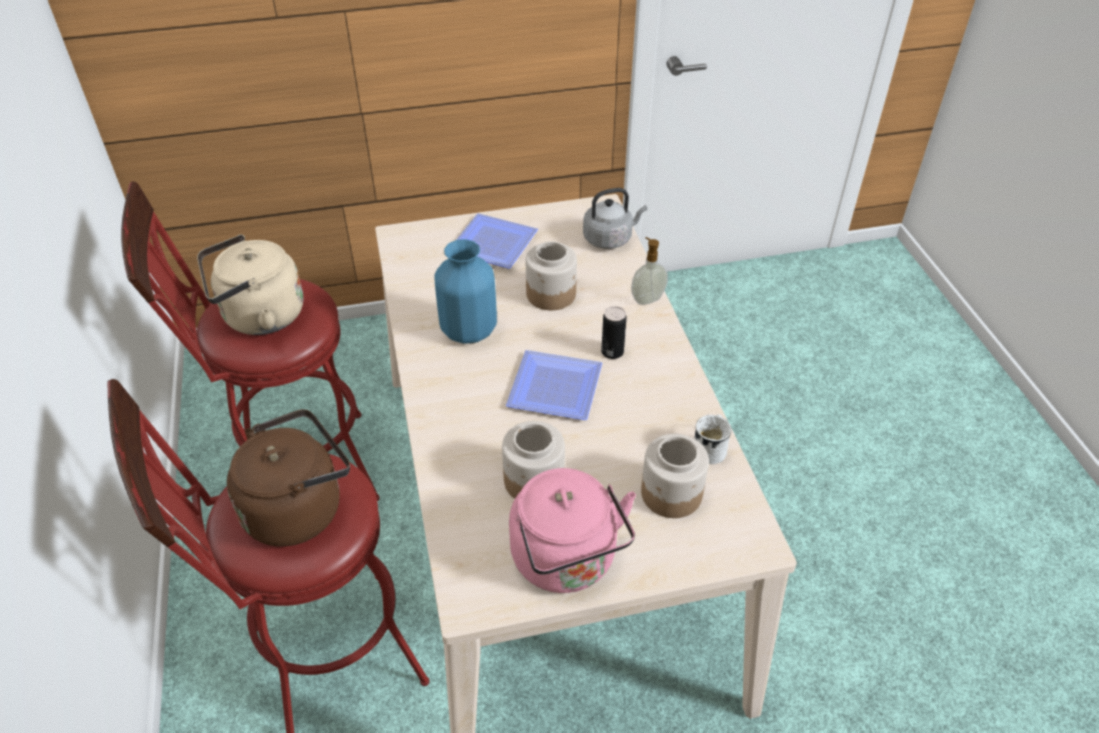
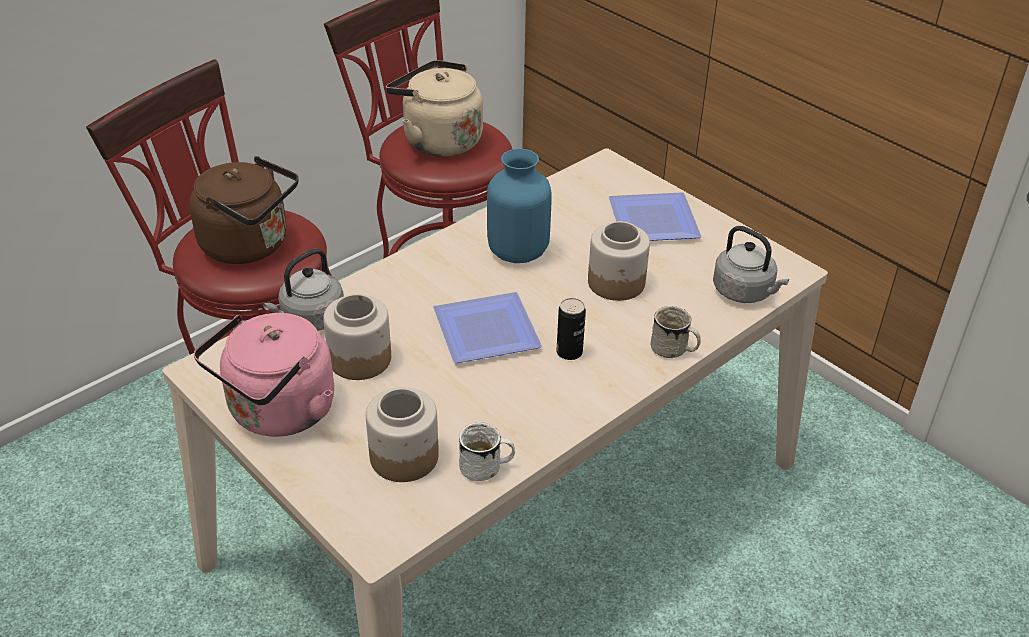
camera: 60 degrees right, 5 degrees down
(455, 497) = (310, 320): none -> grey kettle
(647, 298) = (674, 350): soap dispenser -> white mug

